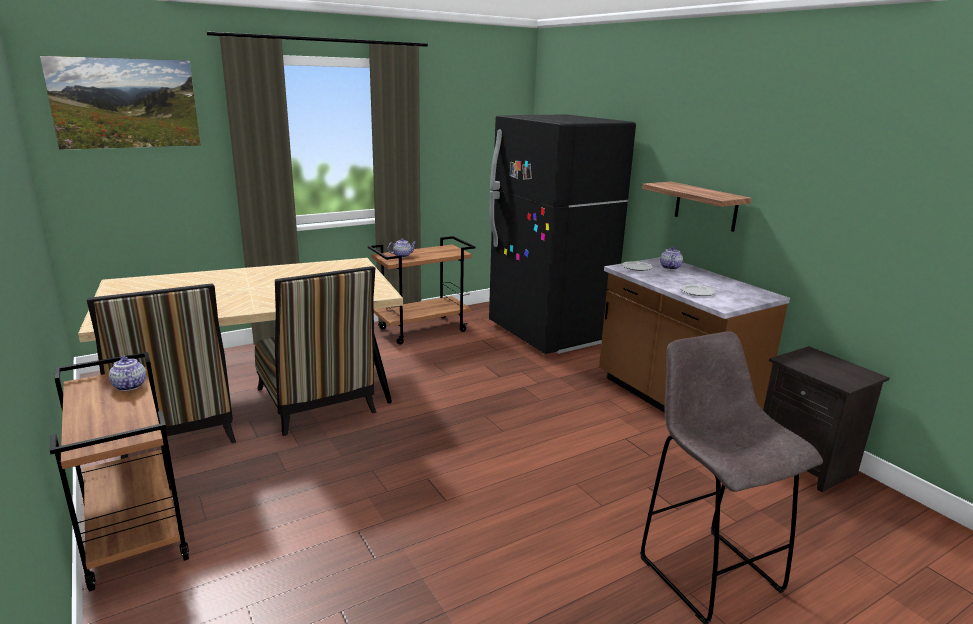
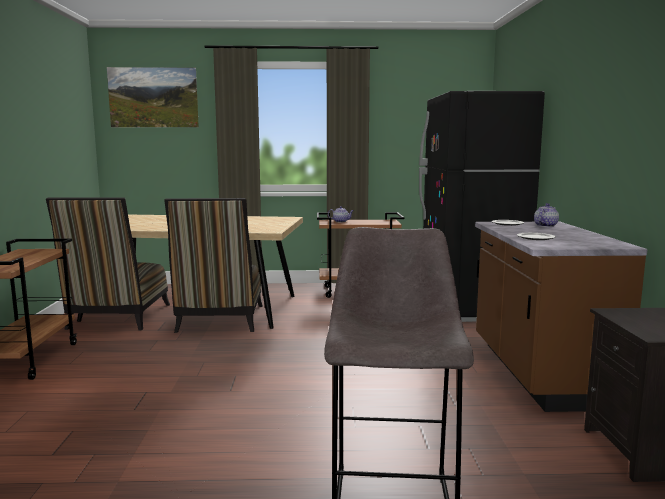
camera: 30 degrees right, 10 degrees down
(129, 386) = (43, 253): teapot -> none
(706, 206) = (590, 161): shelf -> none

